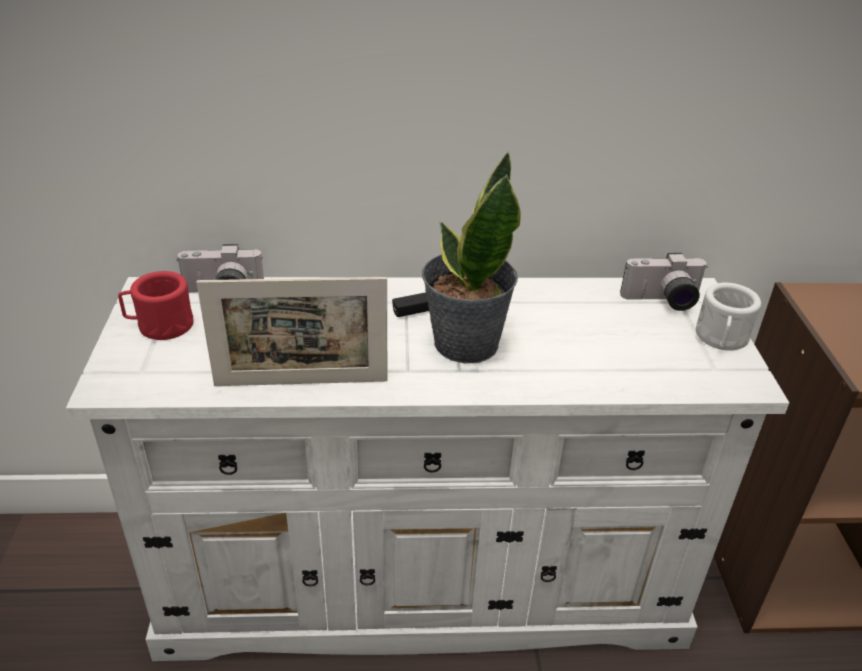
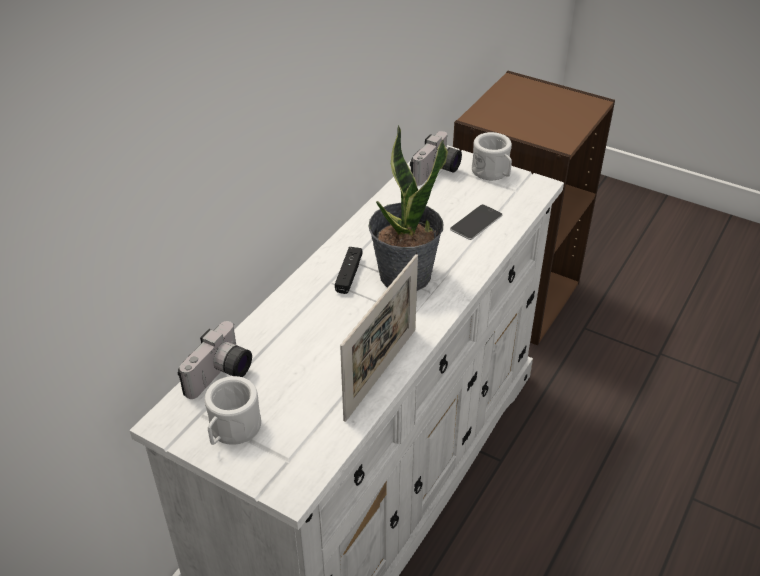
camera: 55 degrees left, 5 degrees up
(159, 325) = (232, 430): red mug -> white mug
(614, 359) = (476, 222): none -> phone

